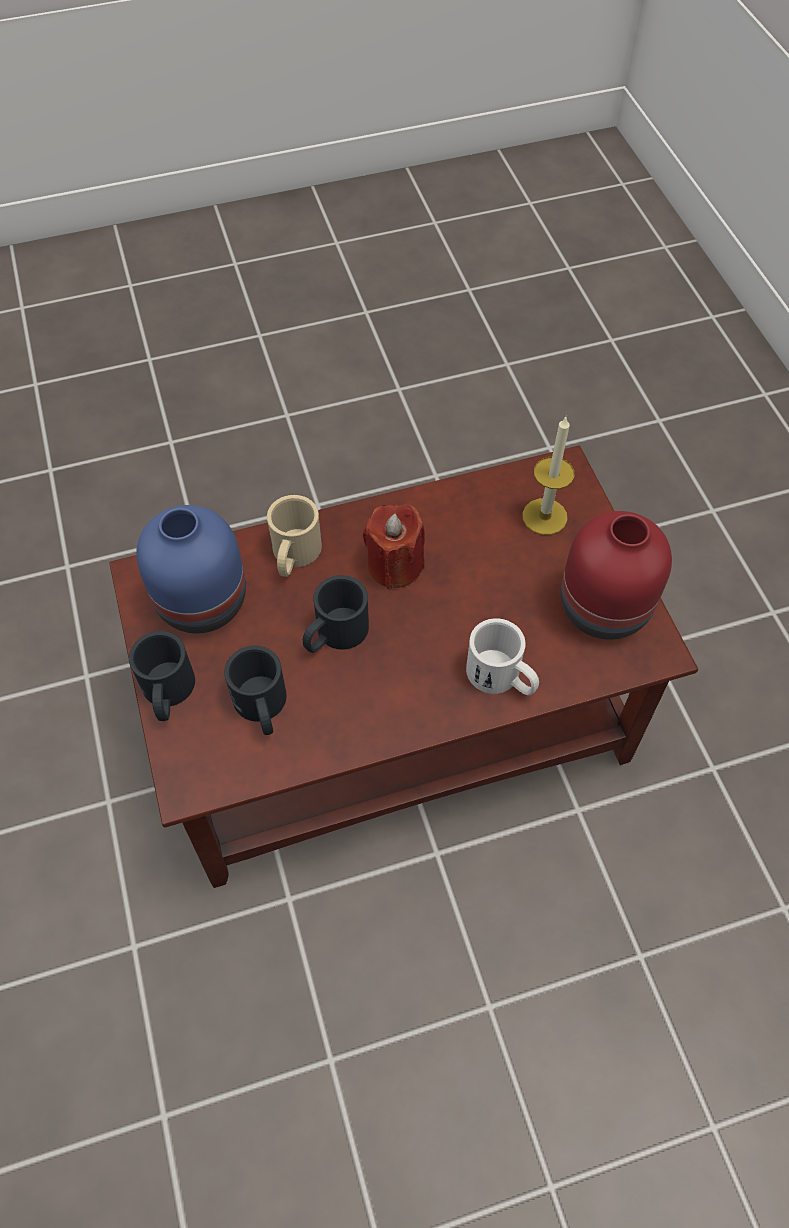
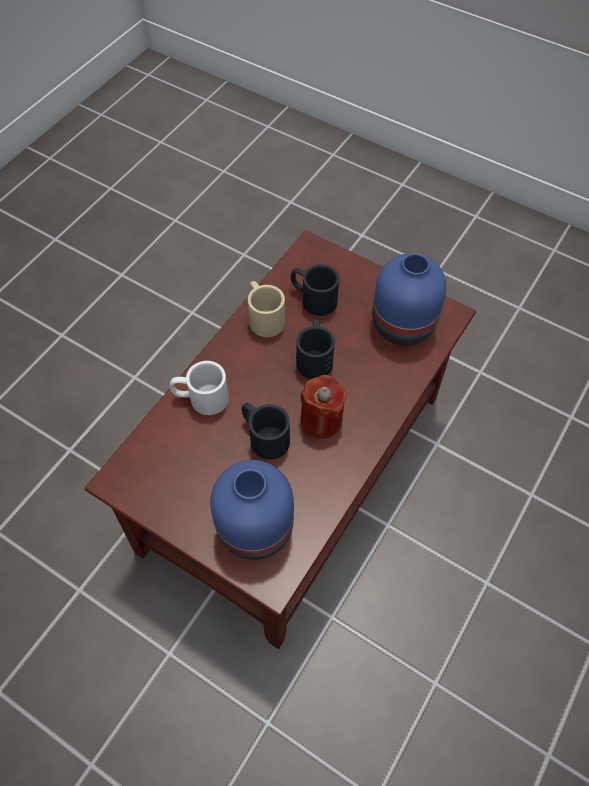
camera: 140 degrees right, 0 degrees up
(168, 694) = (365, 274): black mug -> black mug (264, 436)
(294, 556) = (384, 383): beige mug -> beige mug (263, 317)
(544, 516) = (257, 527): candle -> blue vase
(602, 609) = (170, 484): red vase -> none

